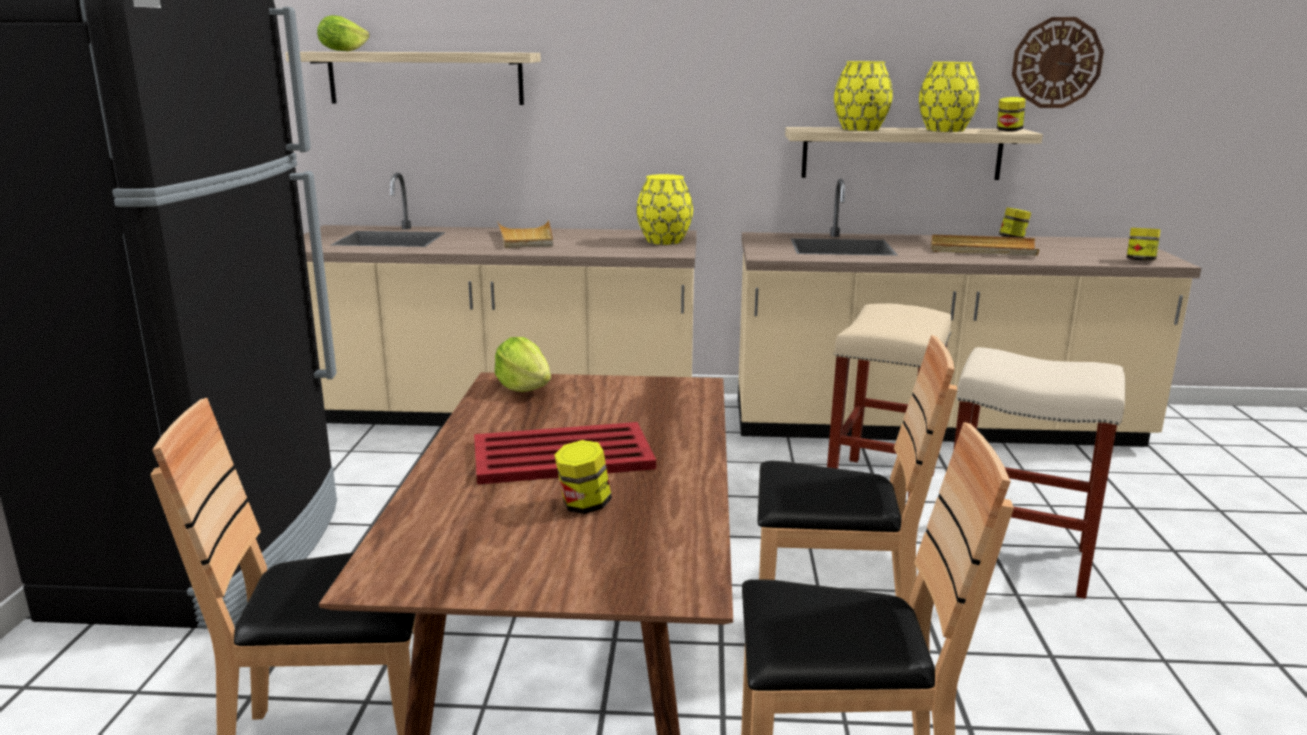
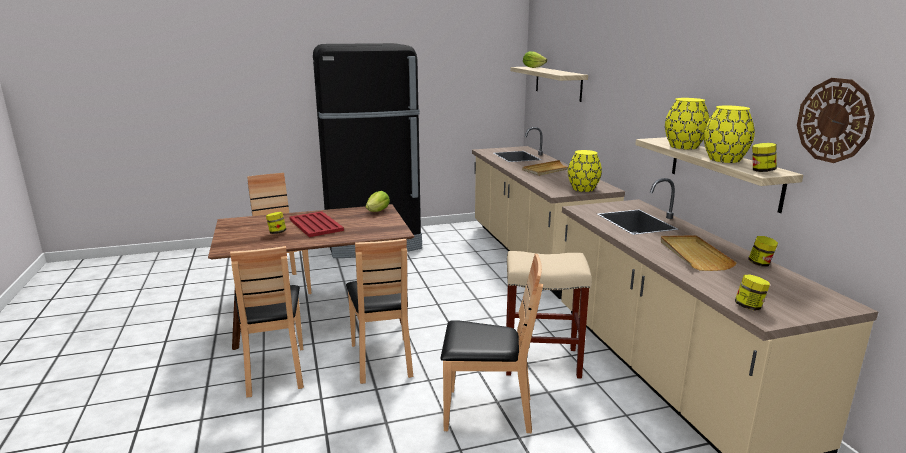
camera: 70 degrees right, 0 degrees up
(1017, 557) = (487, 412): beige stool -> brown chair

